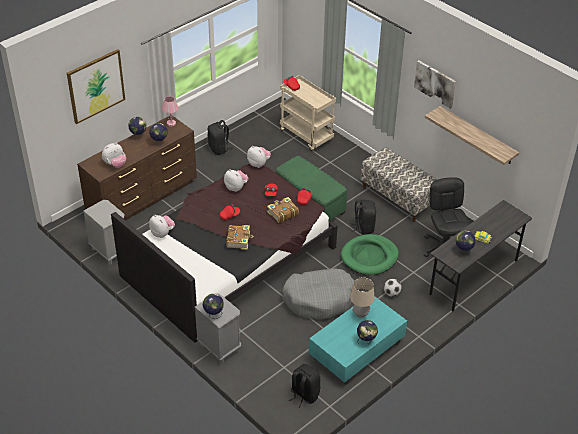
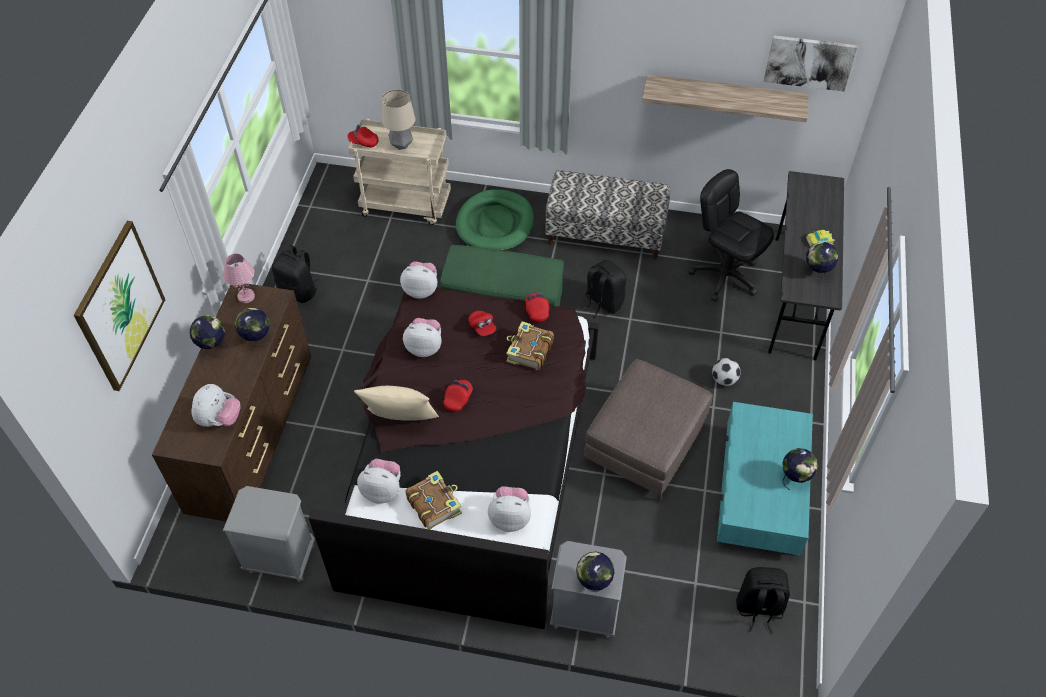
camera: 35 degrees left, 10 degrees up
(195, 211) = (400, 422): none -> beige pillow
(206, 273) = (510, 517): none -> plush toy
(239, 240) = (508, 432): book -> book (434, 504)
(319, 299) = (645, 445): grey dog bed -> brown ottoman
(360, 314) = (750, 441): table lamp -> table lamp (401, 145)
(369, 257) = (649, 342): green dog bed -> green dog bed (495, 224)
(435, 83) = (634, 43): picture -> picture (809, 62)

